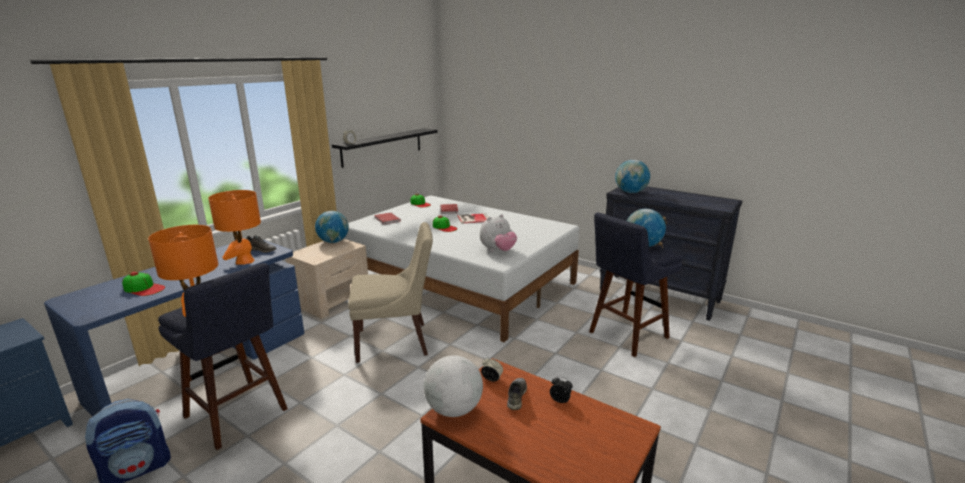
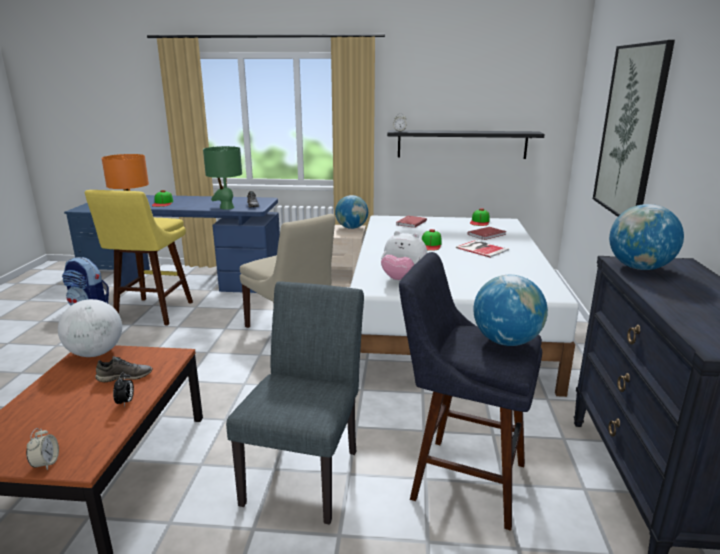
camera: 60 degrees right, 0 degrees up
(239, 415) = (152, 313): blue stool -> yellow stool
(244, 261) = (227, 207): orange table lamp -> green table lamp
(492, 379) = (153, 357): alarm clock -> alarm clock (46, 463)
(527, 123) = (629, 132): none -> picture
(588, 384) = (306, 470): none -> grey chair

